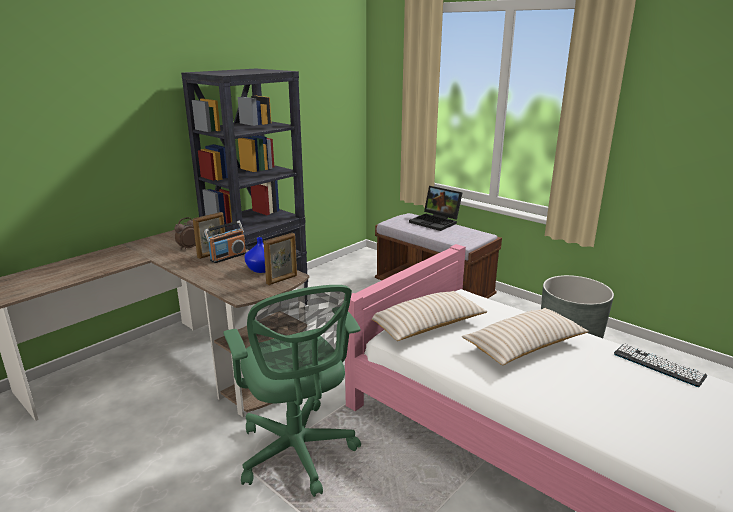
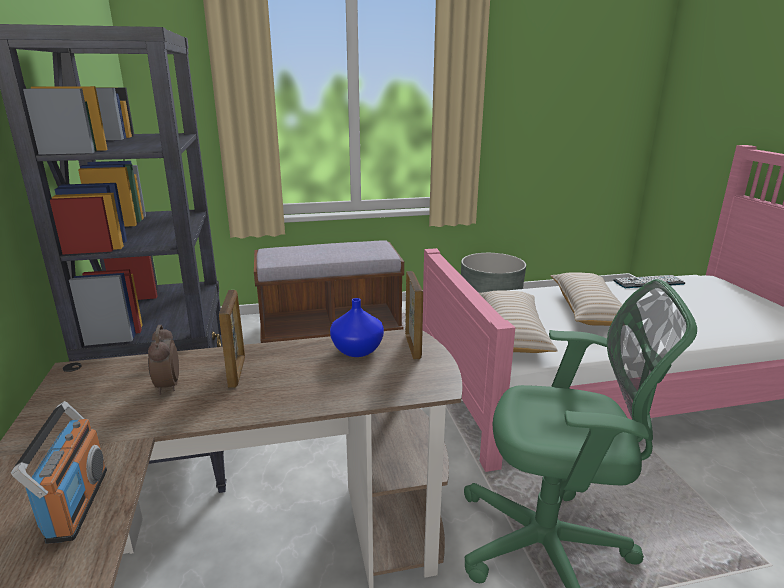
camera: 55 degrees left, 0 degrees up
(228, 257) = (269, 362): radio -> radio (76, 504)
(436, 222) = (315, 246): laptop -> none

